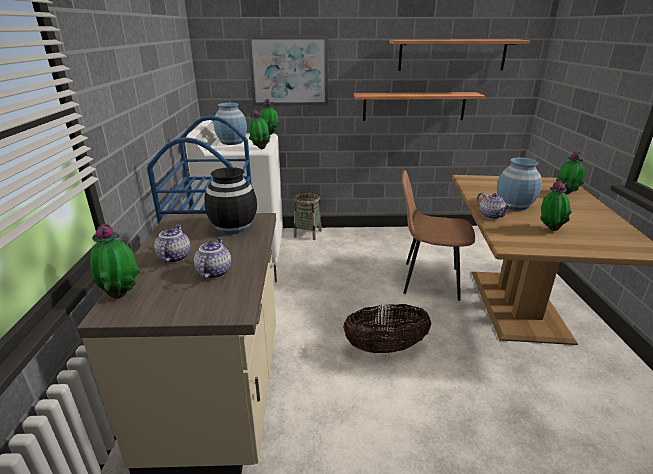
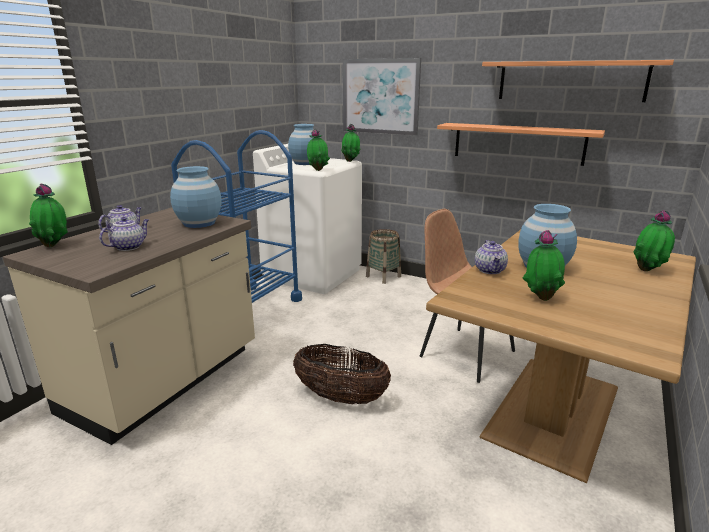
camera: 30 degrees right, 5 degrees down
(233, 227) = (199, 223): black vase -> blue vase

